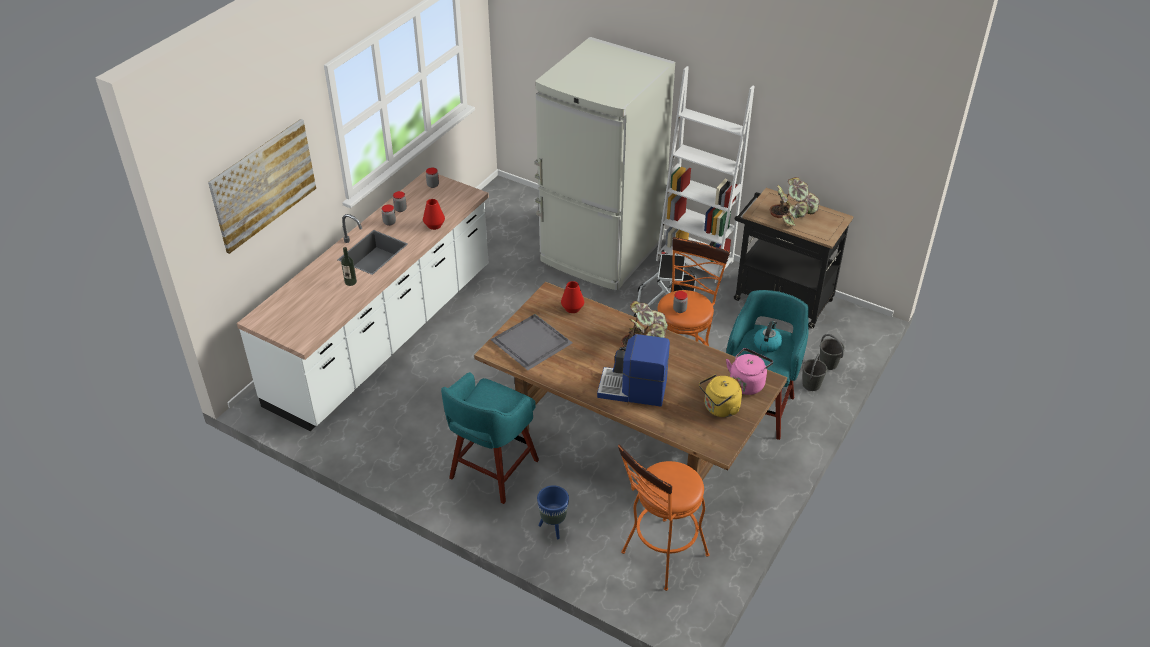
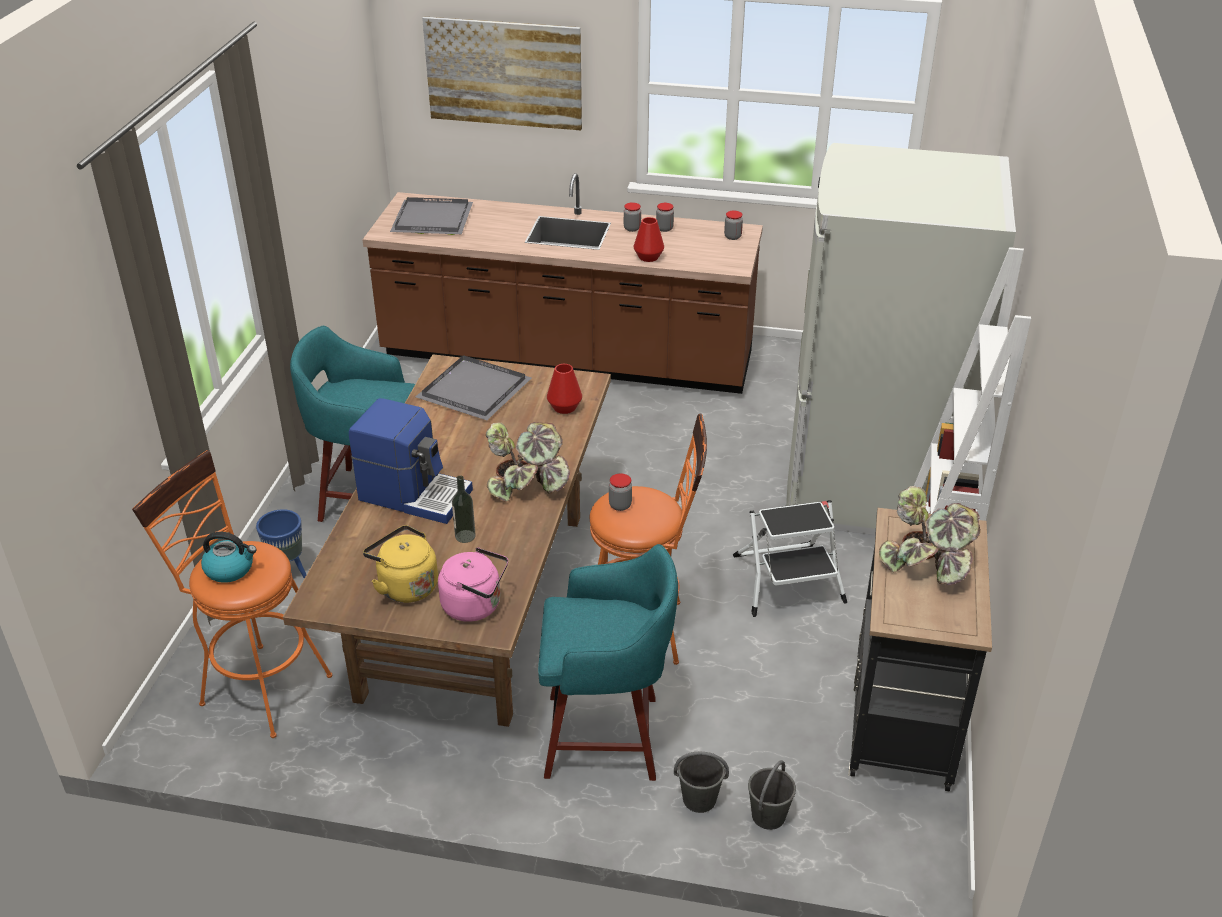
camera: 70 degrees right, 5 degrees down
(302, 312) = (433, 220): none -> grey tray
(350, 282) = (502, 233): bottle -> bottle (465, 536)
(383, 336) = (567, 357): white counter -> brown counter
(633, 390) = (415, 494): coffee machine -> coffee machine turned 120 degrees clockwise
(767, 344) = (606, 626): kettle -> kettle (230, 569)

